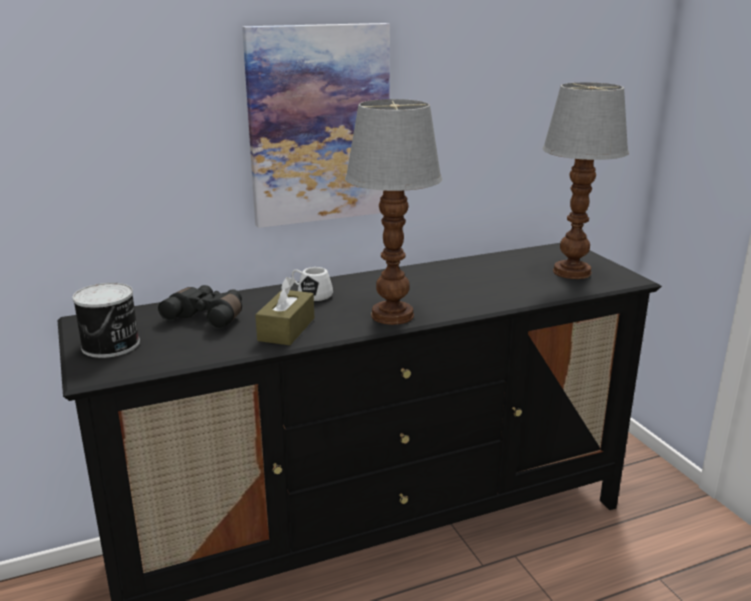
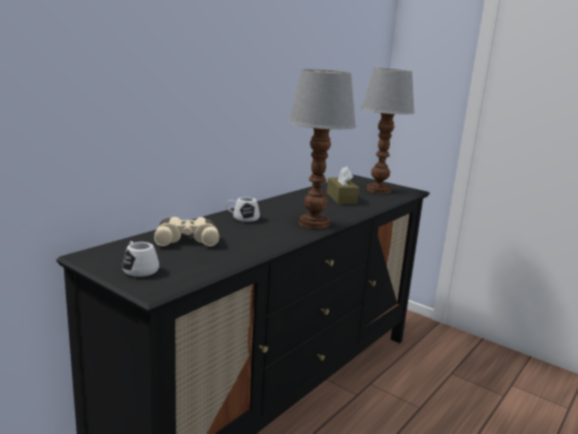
camera: 30 degrees left, 5 degrees down
(111, 345) = (139, 269): can -> white mug
(208, 316) = (187, 240): black binoculars -> beige binoculars
(286, 329) = (258, 240): brown tissue box -> brown tissue box (341, 198)
(319, 125) = (234, 92): picture -> none

